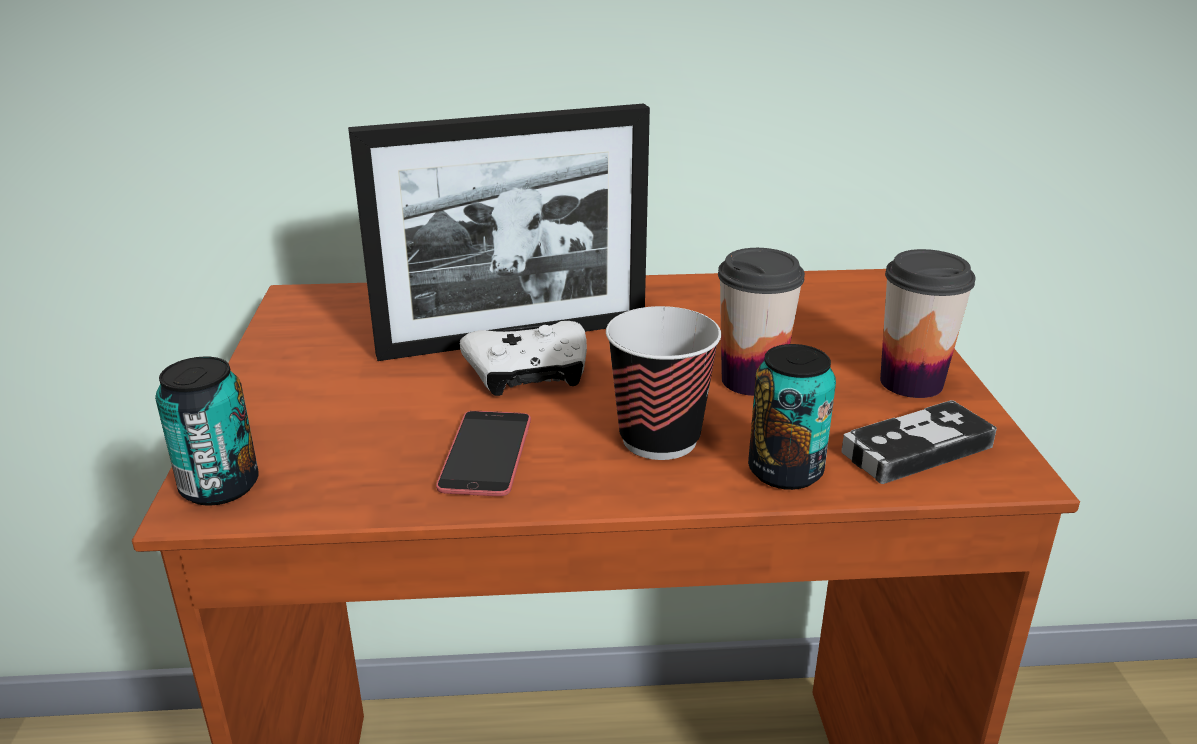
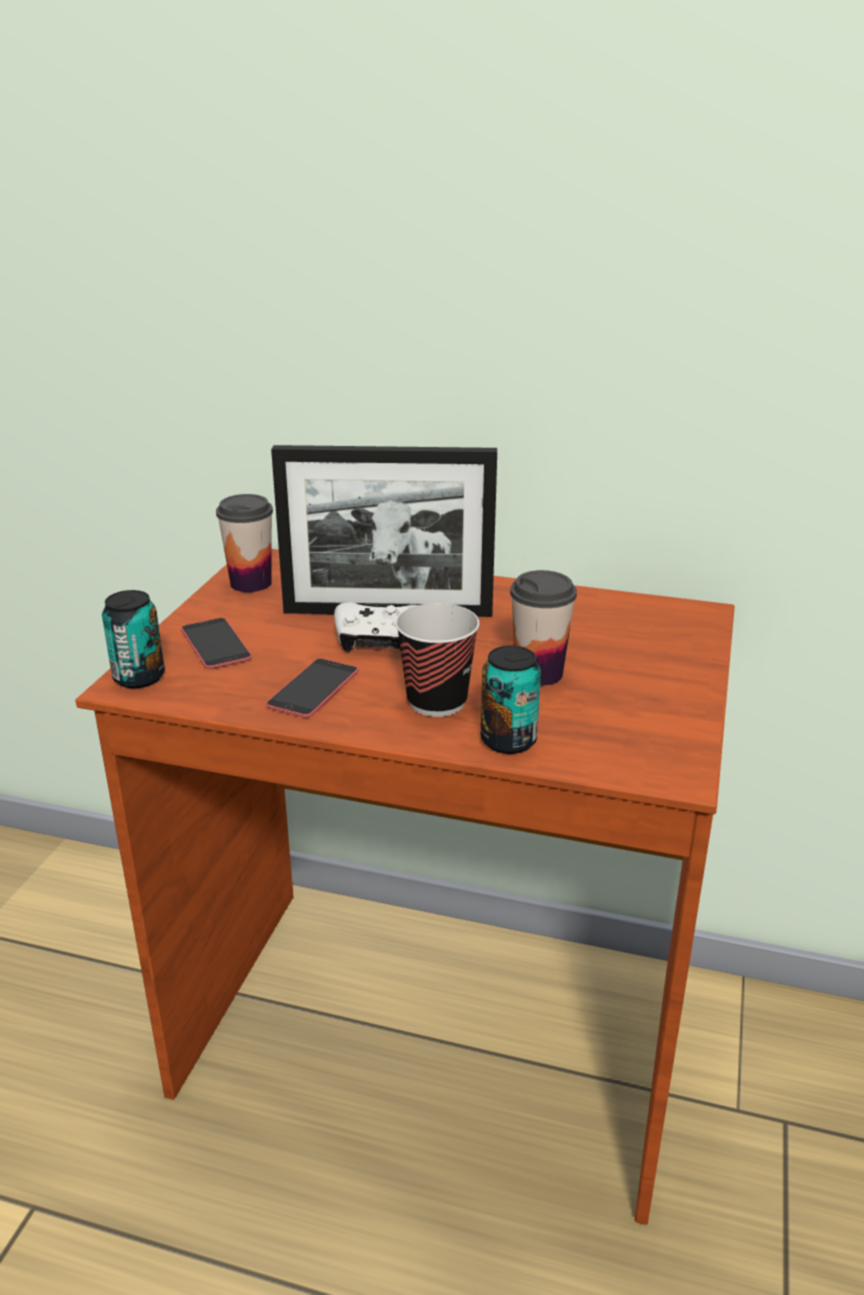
camera: 20 degrees right, 0 degrees up
(308, 417) = (216, 644): none -> phone
(911, 382) = (663, 697): cup -> cup (251, 583)
(916, 449) = (621, 745): game controller -> none

